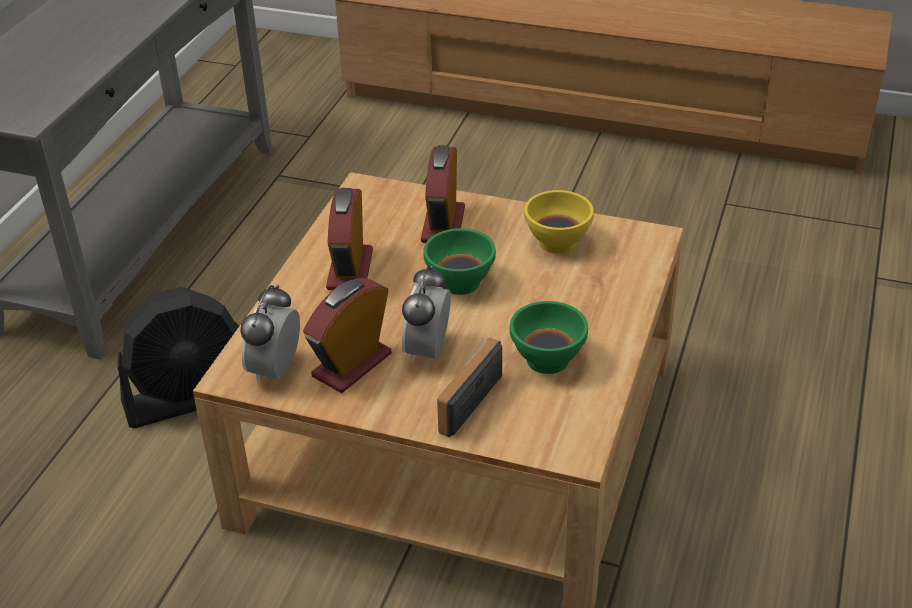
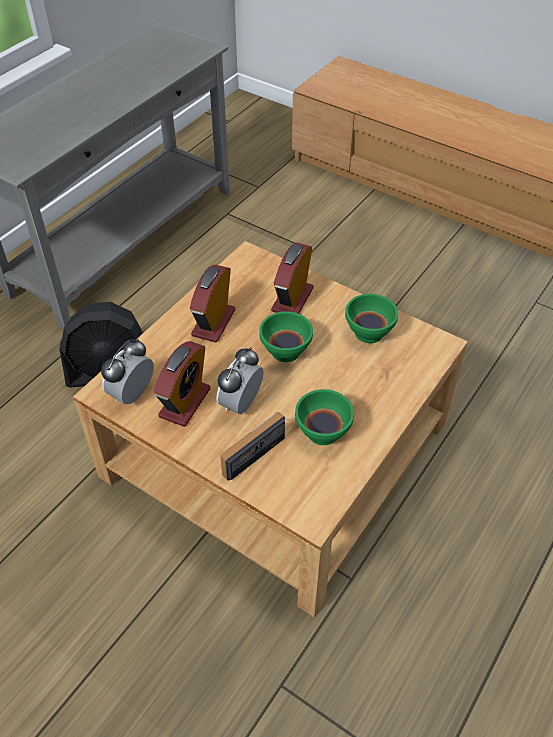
camera: 15 degrees right, 10 degrees up
(352, 365) = (185, 402): alarm clock -> alarm clock turned 150 degrees clockwise
(558, 243) = (369, 333): yellow bowl -> green bowl

